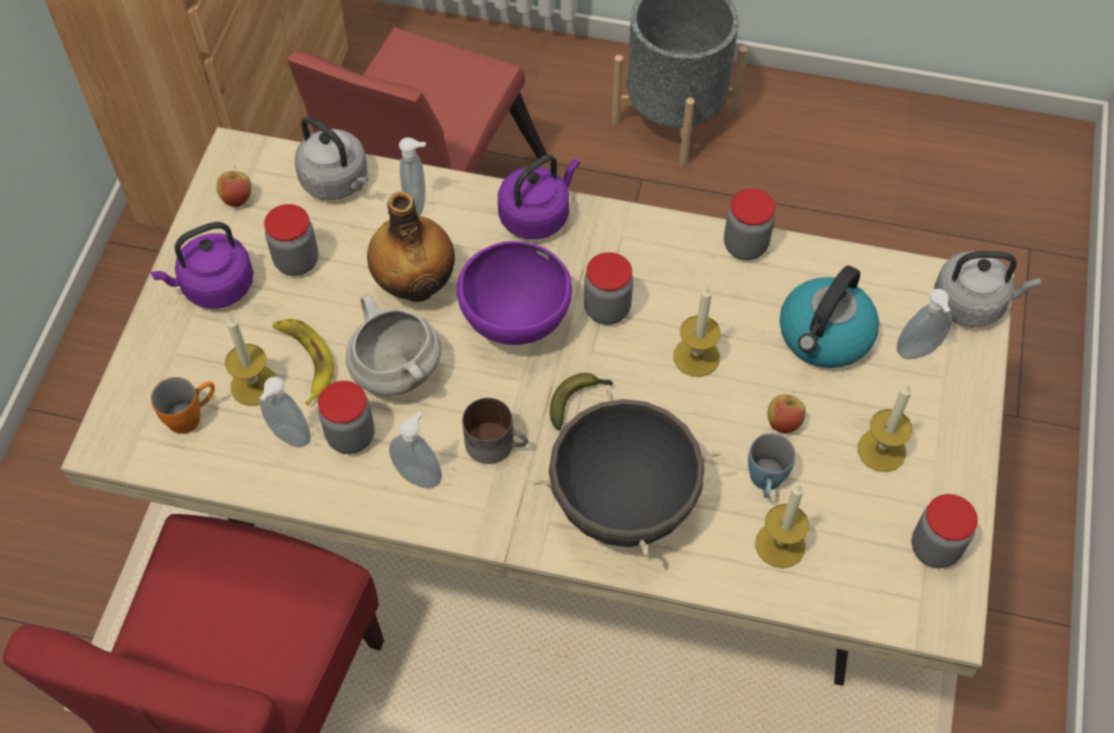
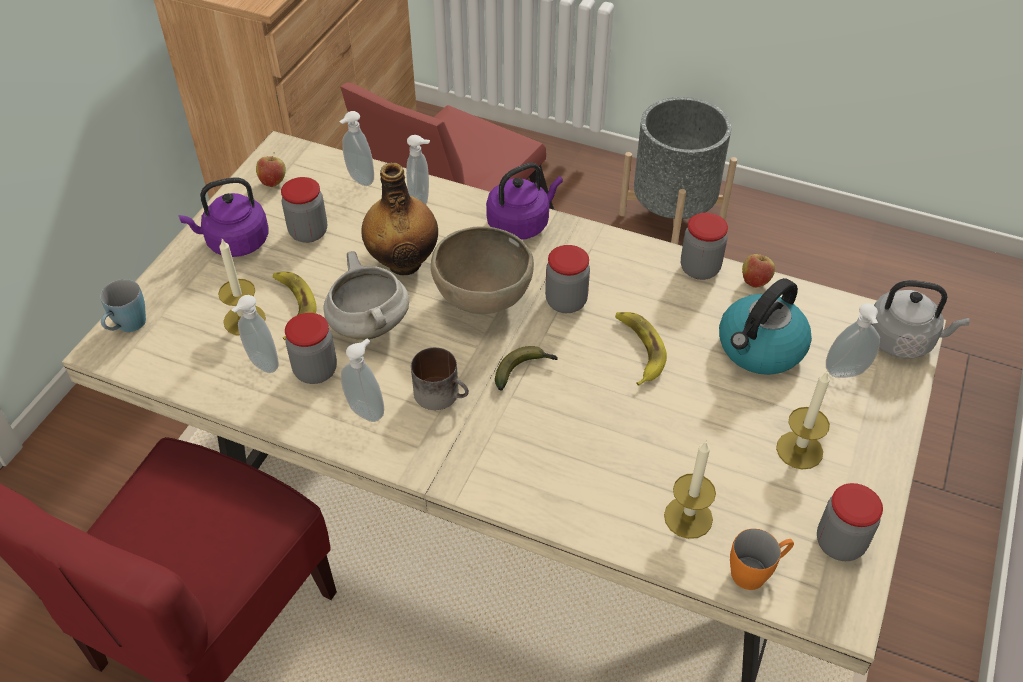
camera: 10 degrees right, 10 degrees down
(192, 415) = (185, 336): orange mug -> orange mug (756, 571)
(337, 182) = (359, 180): grey kettle -> soap dispenser
(515, 323) = (483, 302): purple bowl -> brown bowl
(623, 504) = (546, 460): black cooking pot -> none
(696, 357) = (638, 349): candle -> banana
(766, 483) = (684, 462): blue mug -> blue mug (127, 327)
(783, 423) = (709, 414): apple -> apple (755, 282)

